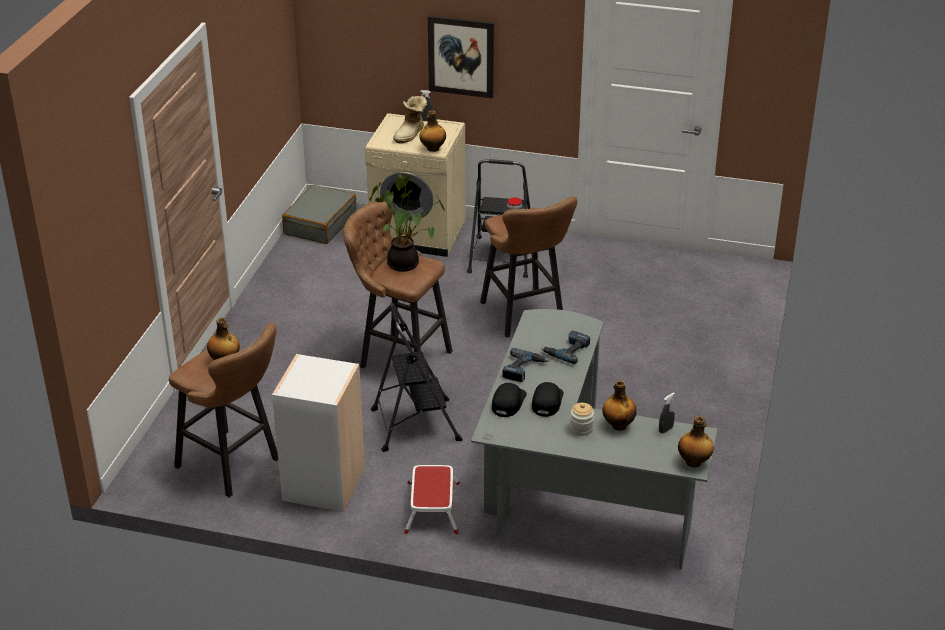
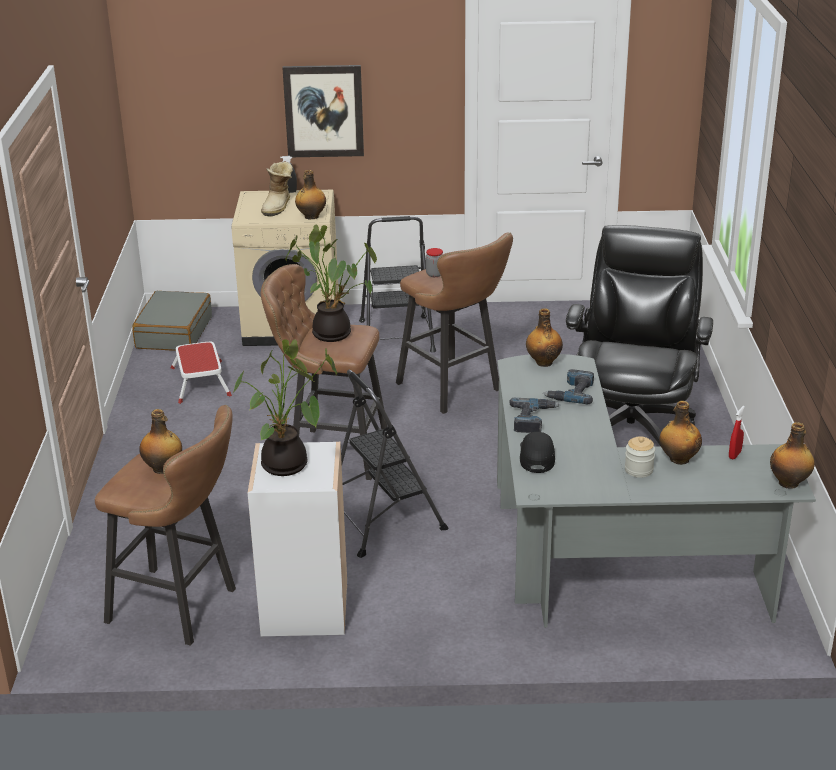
camera: 15 degrees left, 5 degrees down
(310, 378) = (288, 466): none -> potted plant
(433, 507) = (451, 609): red step ladder -> red step ladder (201, 381)
(547, 401) = (581, 448): black cap -> none
(560, 318) = (543, 362): none -> bottle
(658, 377) = (632, 426): none -> black office chair
(665, 430) = (734, 455): grey spray bottle -> red spray bottle

